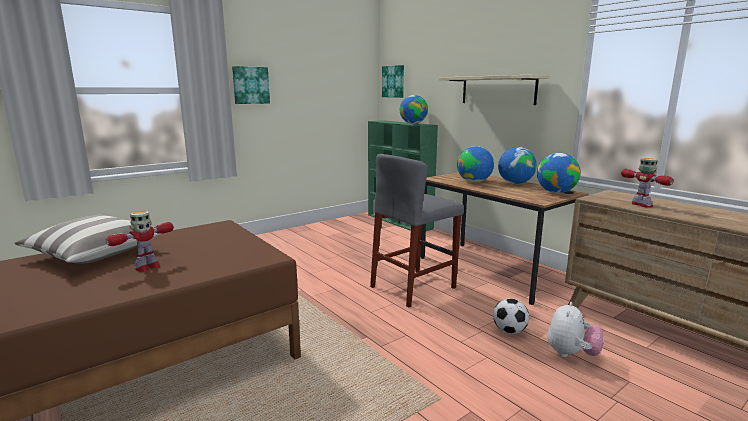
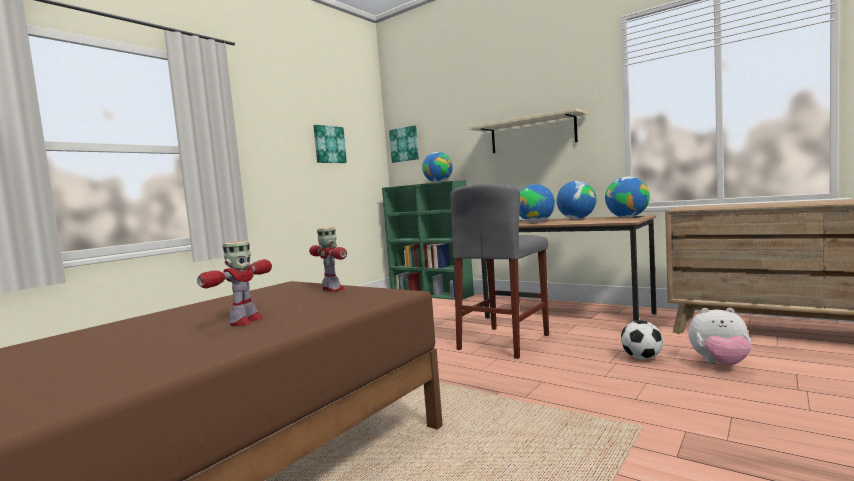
camera: 15 degrees left, 10 degrees down
(94, 254) = (144, 324): pillow -> none
(250, 85) = (257, 146): picture -> picture (329, 144)
(571, 354) = (720, 364): plush toy -> plush toy turned 90 degrees clockwise
(642, 205) = (731, 206): toy robot -> toy robot (333, 289)

